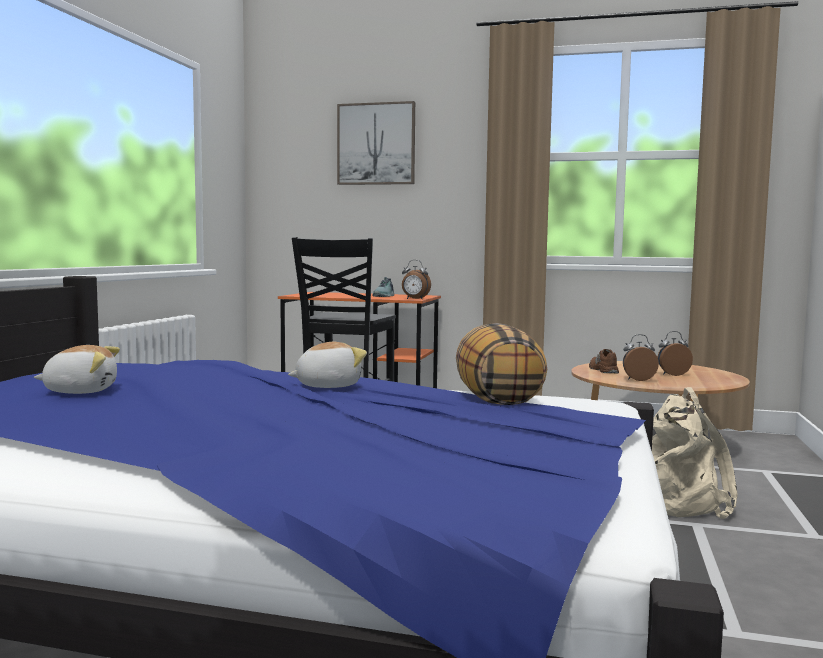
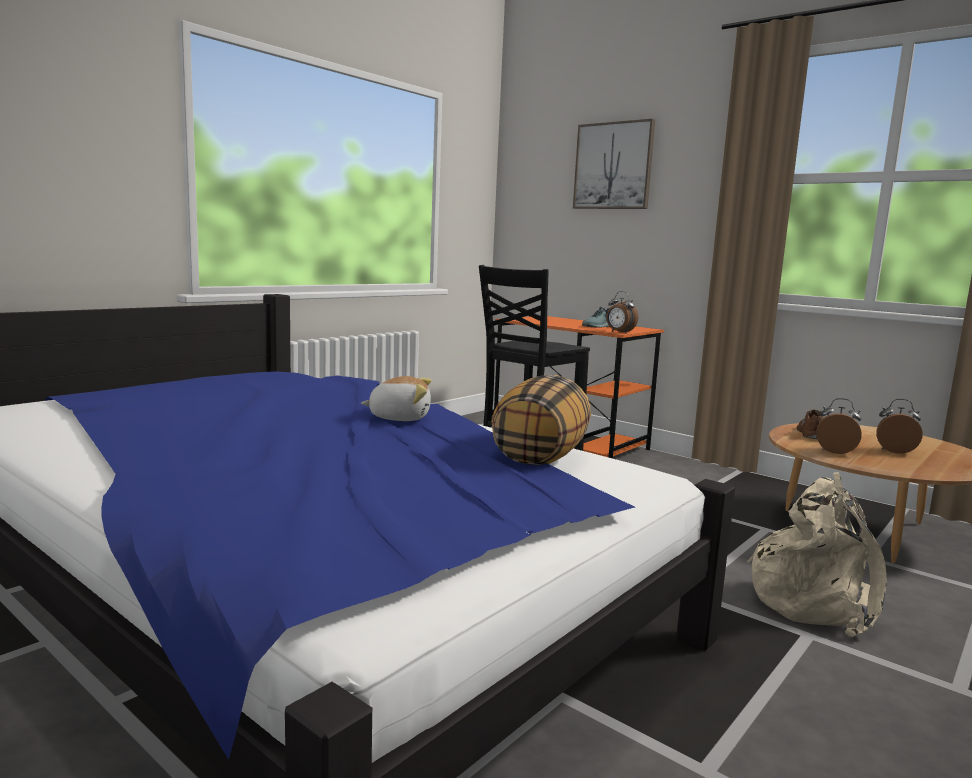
camera: 25 degrees right, 5 degrees up
(81, 391) = (210, 396): plush toy -> none

